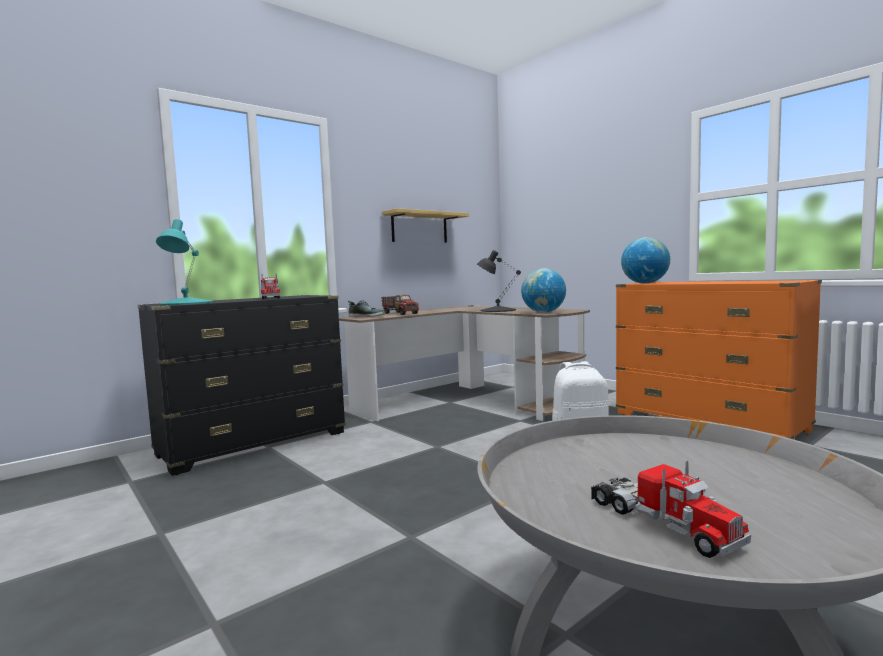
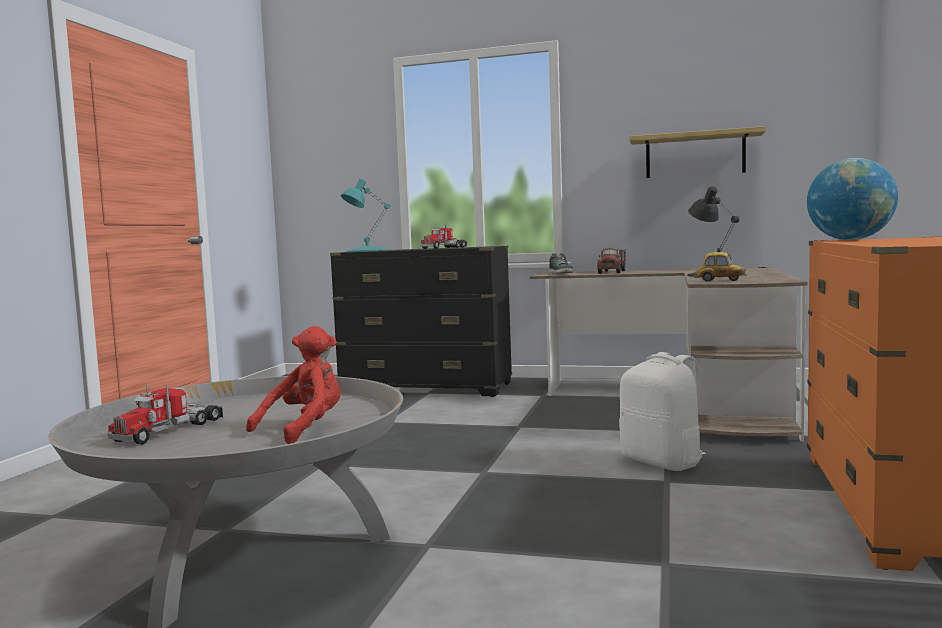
camera: 55 degrees right, 0 degrees up
(543, 312) = (719, 280): globe -> toy car
(708, 466) = (305, 429): none -> red plush toy

